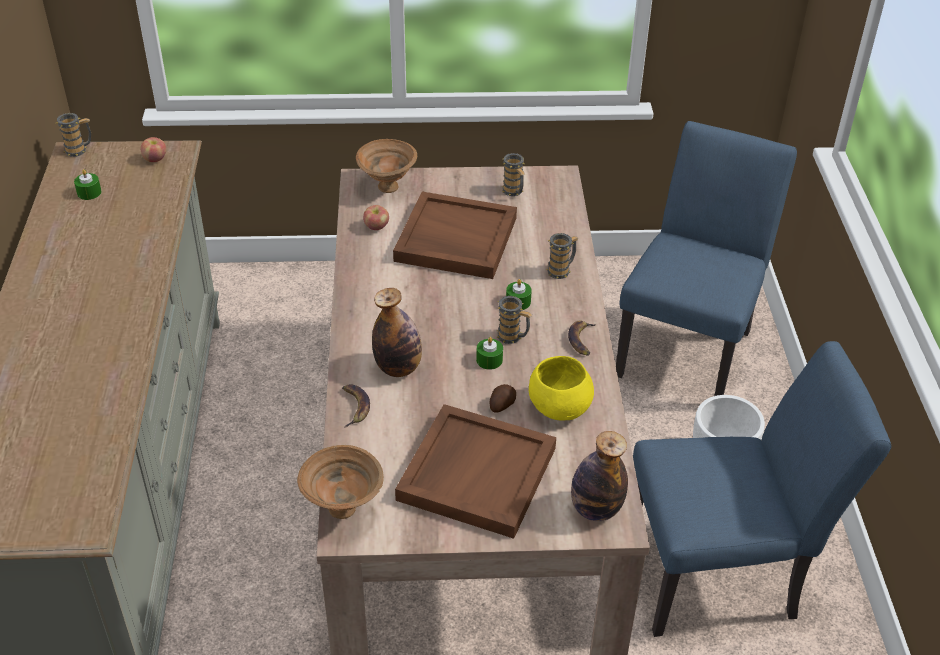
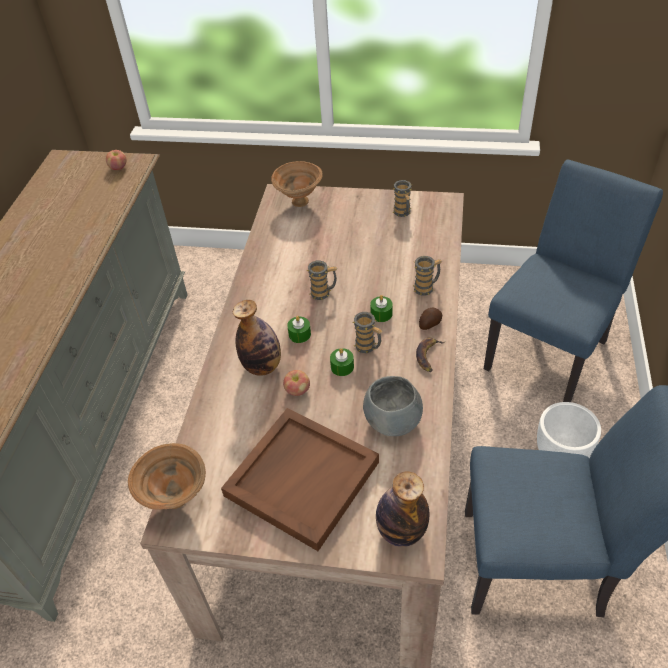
camera: 15 degrees right, 5 degrees up
(79, 150) = (66, 157): mug -> mug (323, 292)
(89, 192) = (60, 192): green candle -> green candle (299, 334)
(354, 406) = (215, 399): banana -> none
(376, 227) = (280, 236): apple -> apple (297, 390)
(455, 239) = (342, 252): brown tray -> none
(501, 404) = (342, 411): potato -> potato (429, 323)
(559, 407) = (393, 420): yellow bowl -> grey bowl

